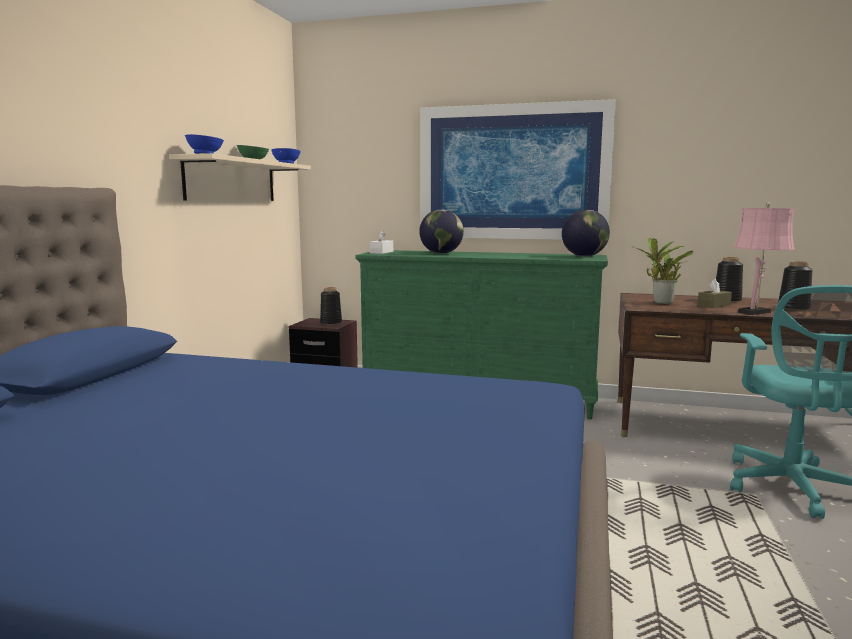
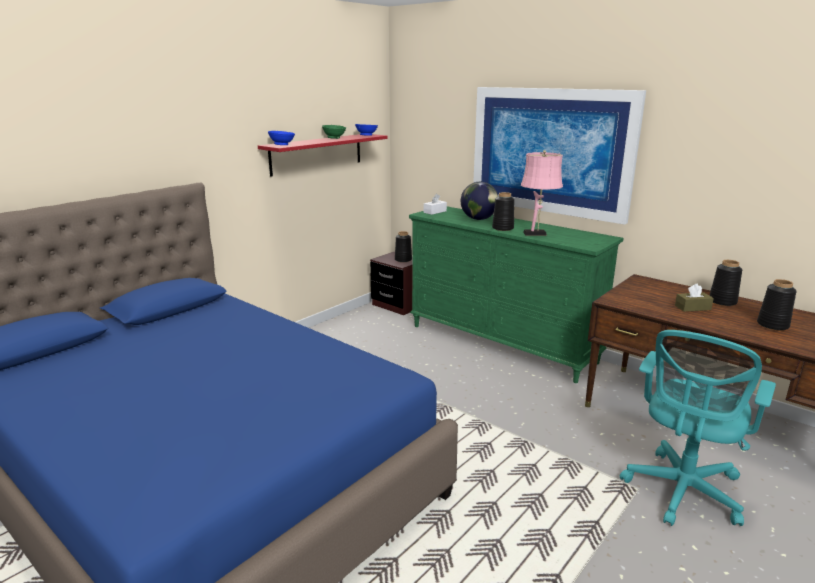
camera: 25 degrees right, 10 degrees up
(232, 181) = (317, 154): beige shelf -> red shelf
(481, 256) = (503, 228): none -> black vase
(584, 256) = (594, 239): globe -> none
(661, 303) = (643, 297): potted plant -> none
(756, 312) = (717, 325): pink table lamp -> pink table lamp (537, 234)

